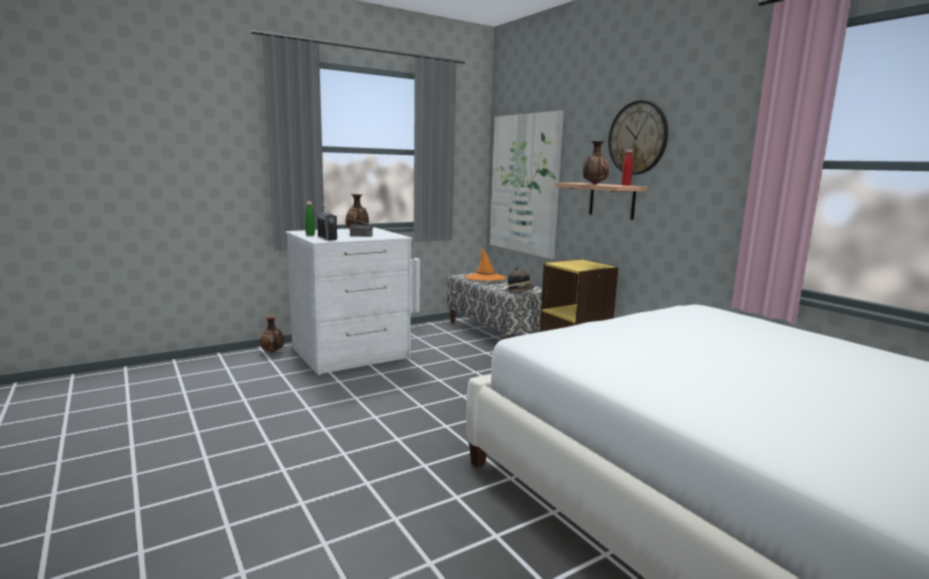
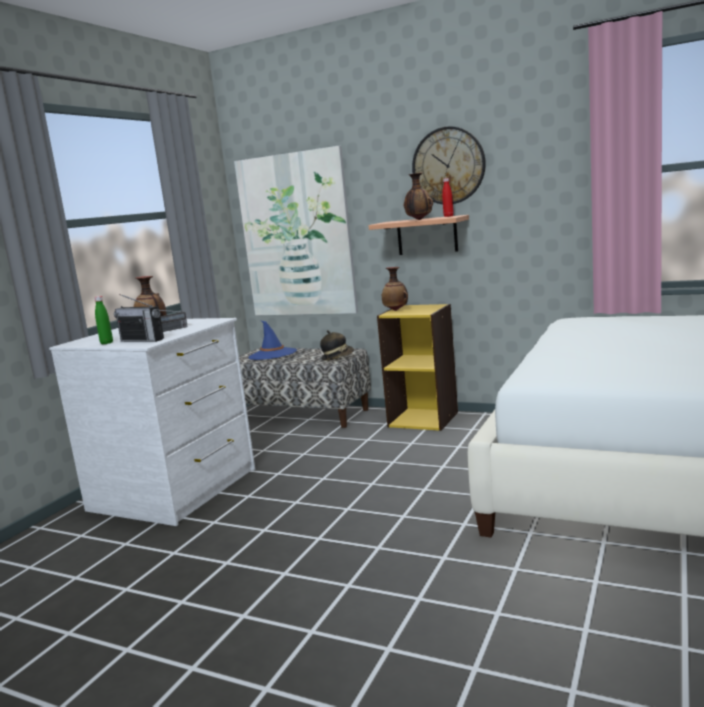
camera: 30 degrees left, 0 degrees up
(272, 352) = (65, 525): vase -> vase (396, 310)
(485, 278) = (272, 354): orange hat -> blue hat

